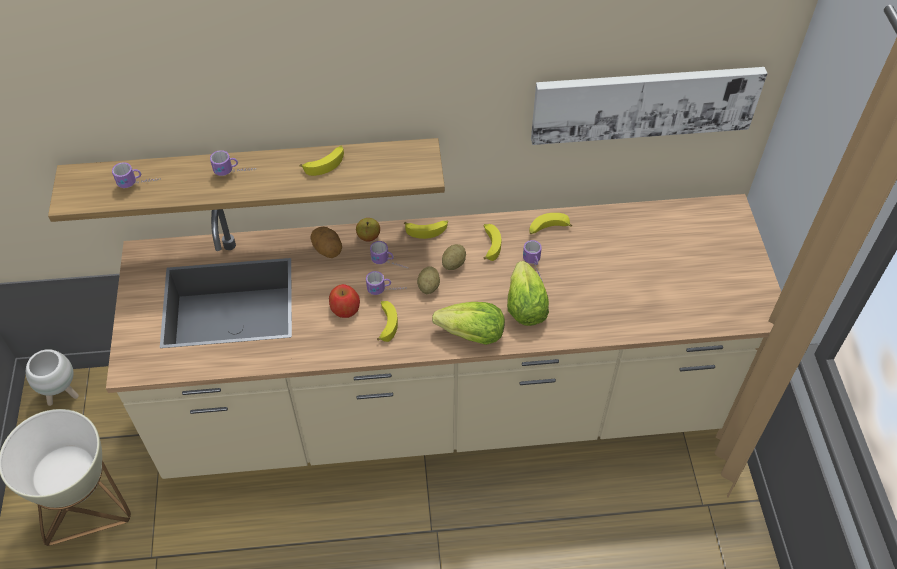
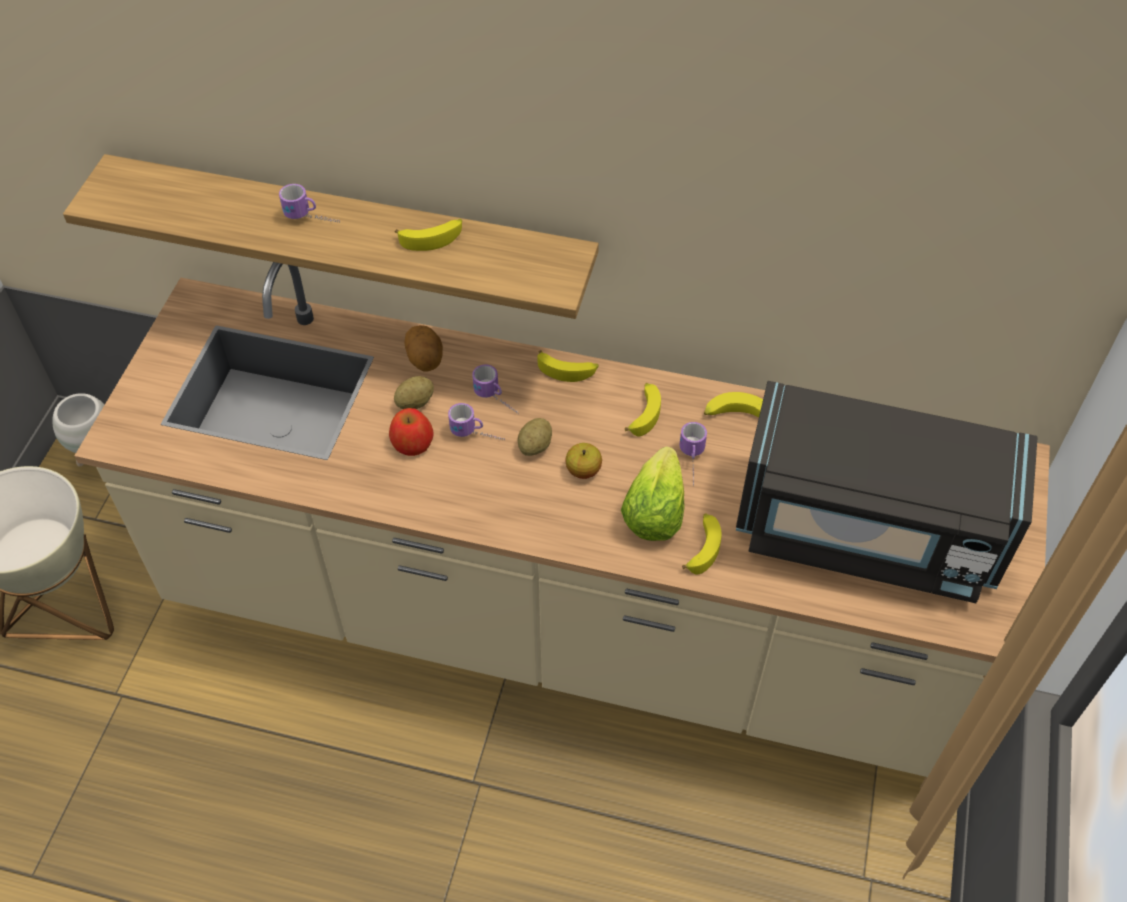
camera: 20 degrees right, 0 degrees up
(139, 184) = (188, 203): mug -> none
(368, 236) = (486, 357): apple -> apple (583, 470)
(386, 323) = (456, 478): banana -> banana (702, 547)
(453, 263) = (582, 425): potato -> potato (415, 402)
(472, 335) = (564, 529): lettuce -> none
(644, 102) = (906, 266): picture -> none
(660, 278) = (866, 530): none -> black microwave

